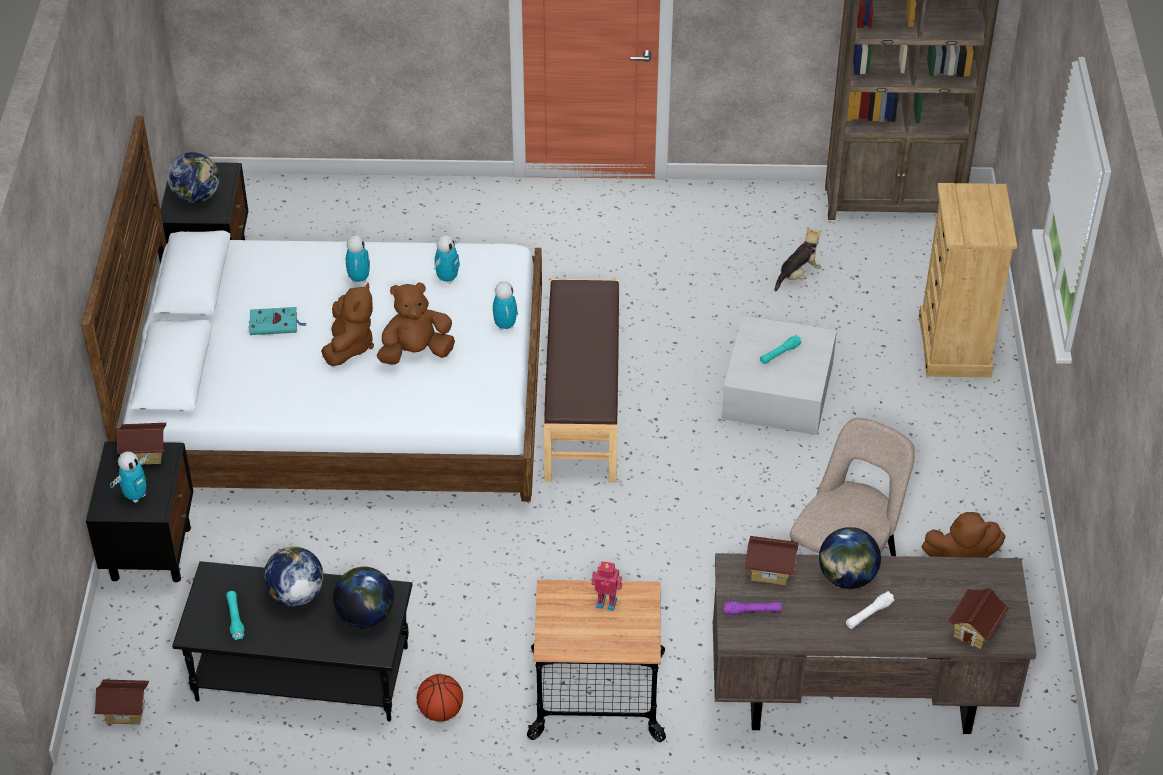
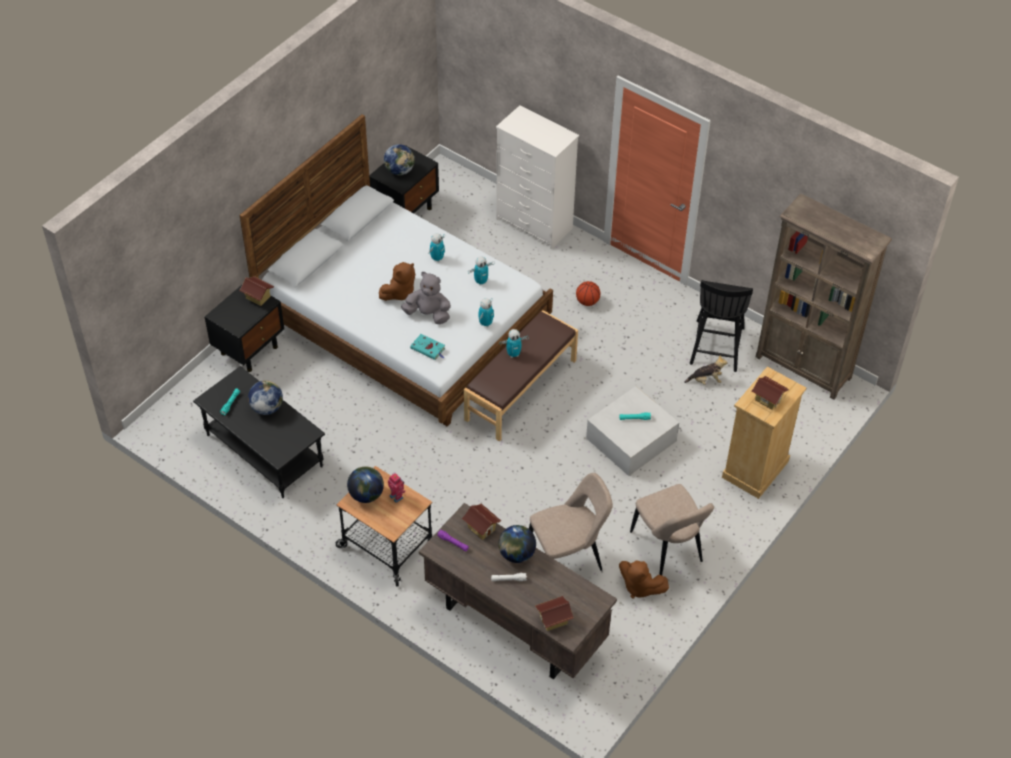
camera: 35 degrees right, 5 degrees up
(125, 712) = (173, 422): toy house -> toy house (768, 399)
(135, 496) = (236, 316): toy robot -> toy robot (513, 354)
(275, 324) = (375, 261): turquoise book -> turquoise book (428, 349)
(365, 615) = (288, 437): globe -> globe (366, 495)
(405, 199) = (534, 224): none -> white dresser
(416, 353) = (428, 314): brown plush toy -> grey plush toy
(440, 711) = (309, 507): basketball -> basketball (587, 302)
(769, 228) = (716, 344): none -> black chair
(949, 495) = (668, 549): none -> beige chair

